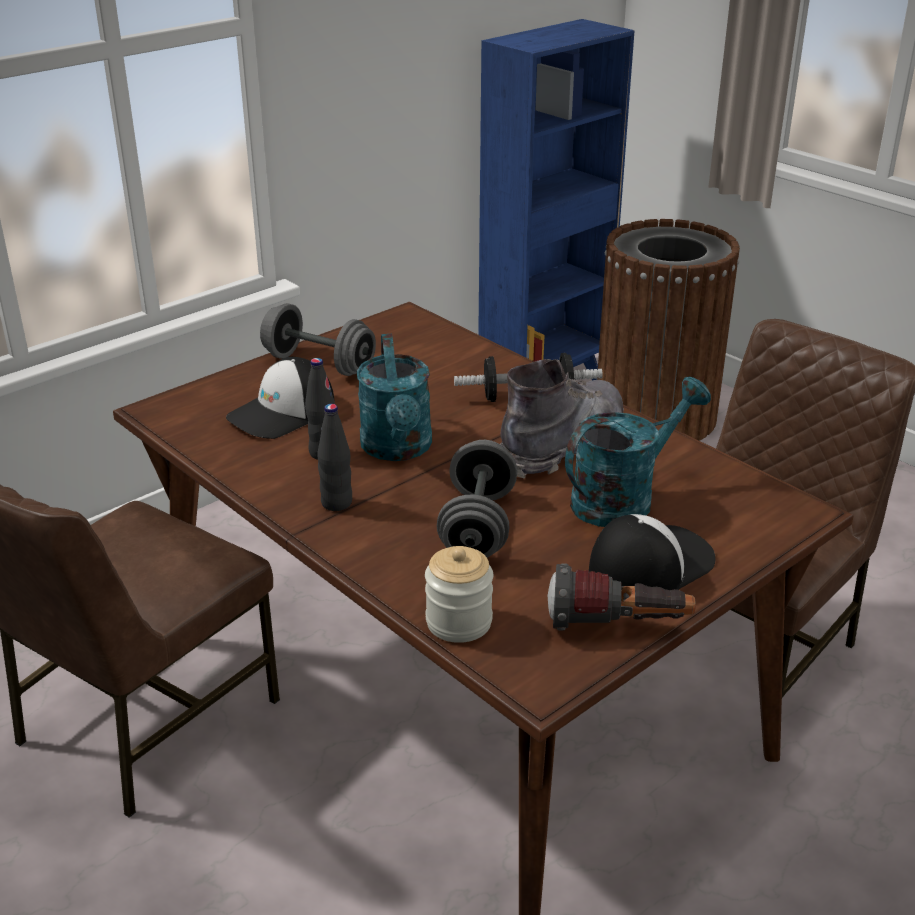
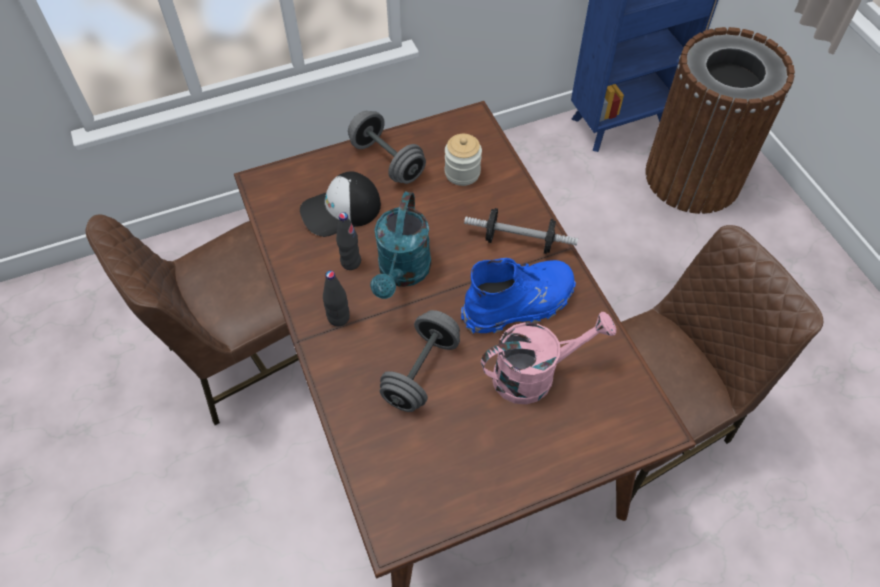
camera: 20 degrees right, 25 degrees up
(459, 622) = (367, 461): jar -> jar (462, 173)
(563, 446) = (519, 305): grey boot -> blue boot
(618, 626) = (468, 501): flashlight -> none
(623, 498) = (534, 374): turquoise watering can -> pink watering can
(649, 565) = (519, 449): cap -> none

